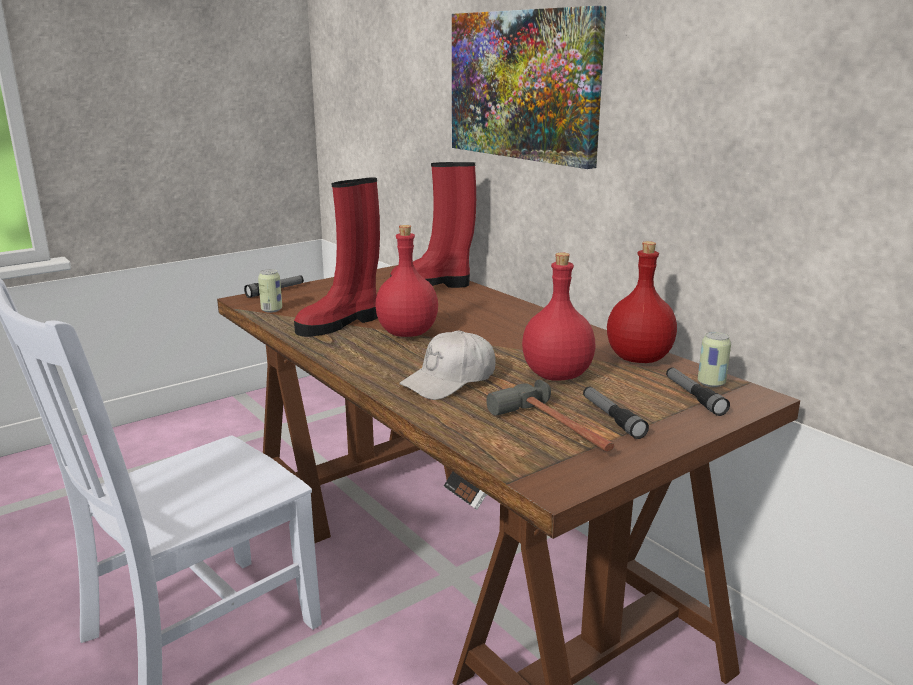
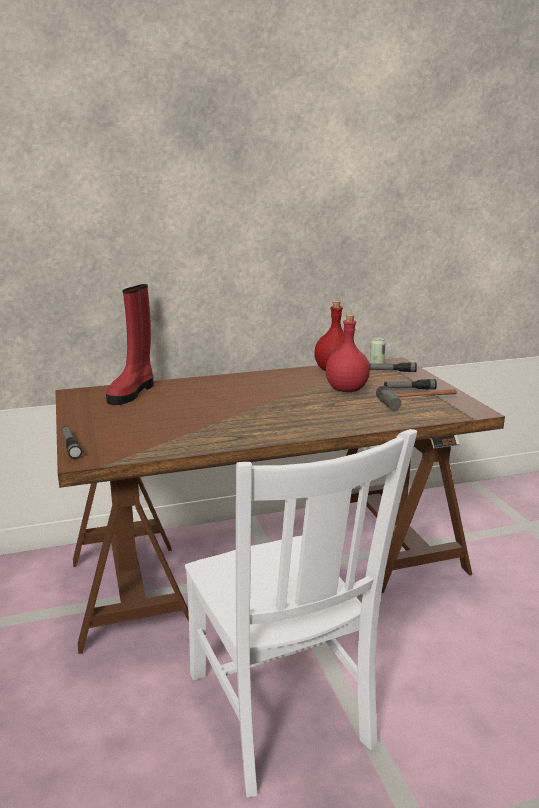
camera: 70 degrees left, 0 degrees up
(271, 310) = (129, 451): can -> none
(340, 323) = (196, 430): red boot -> none
(408, 333) = (240, 413): red bottle -> none
(450, 381) = (338, 413): white cap -> none
(524, 85) = (179, 218): picture -> none

